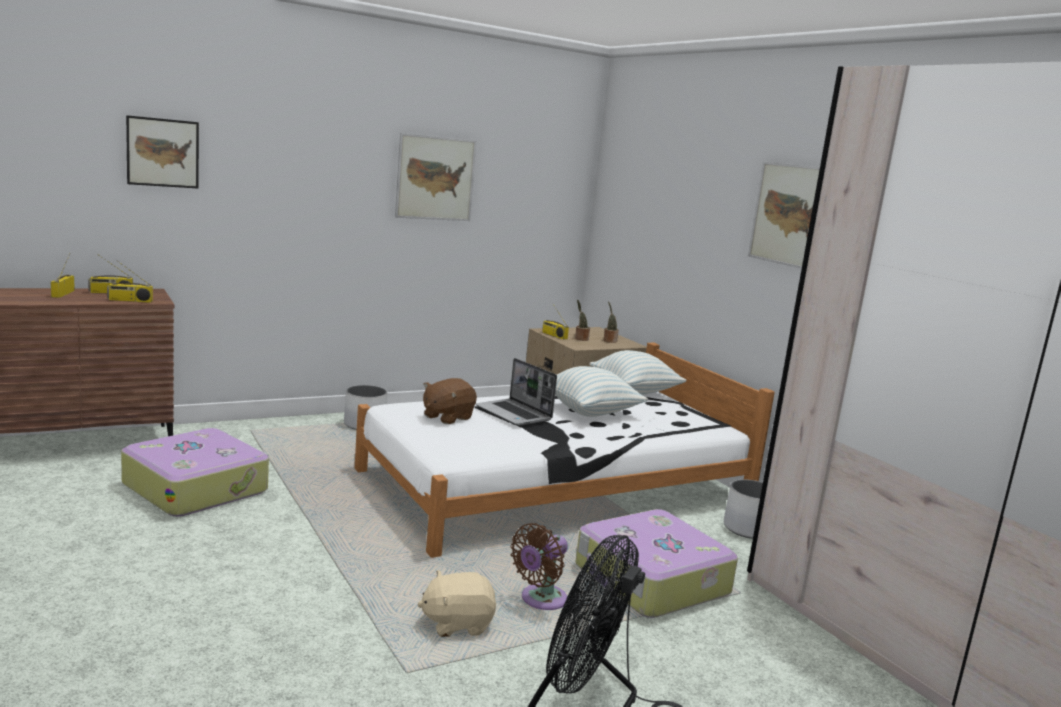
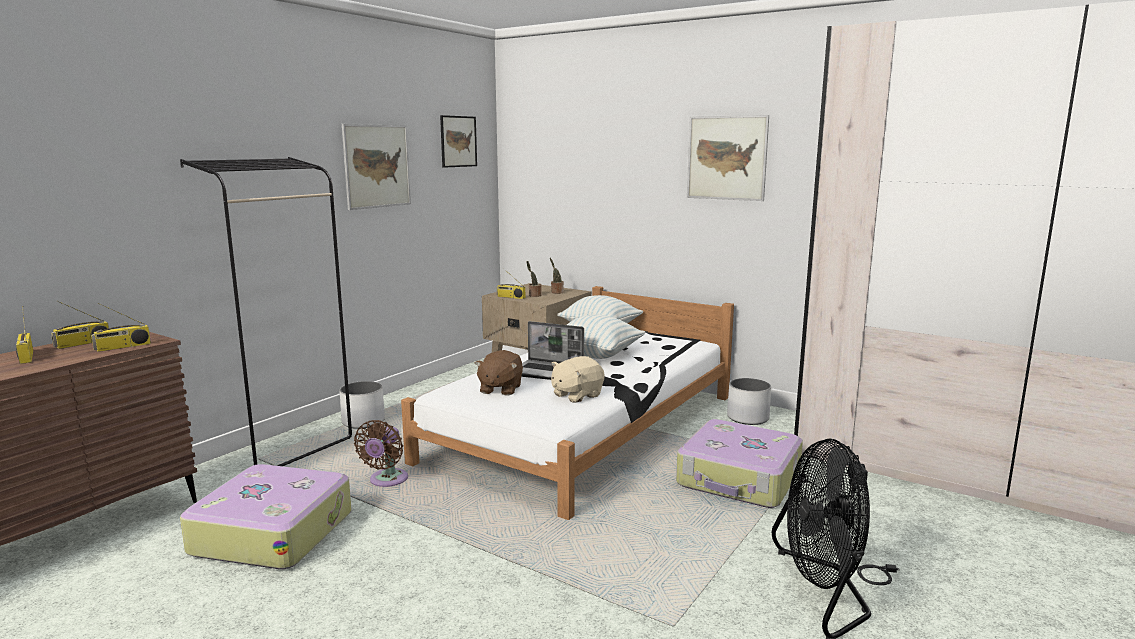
camera: 25 degrees left, 0 degrees up
(163, 152) = (107, 170): picture -> picture (458, 141)
(282, 429) = (289, 449): none -> black clothes rack
(457, 624) = (657, 568): beige plush toy -> beige plush toy (576, 395)
(540, 600) = (689, 523): brown fan -> brown fan (386, 481)

